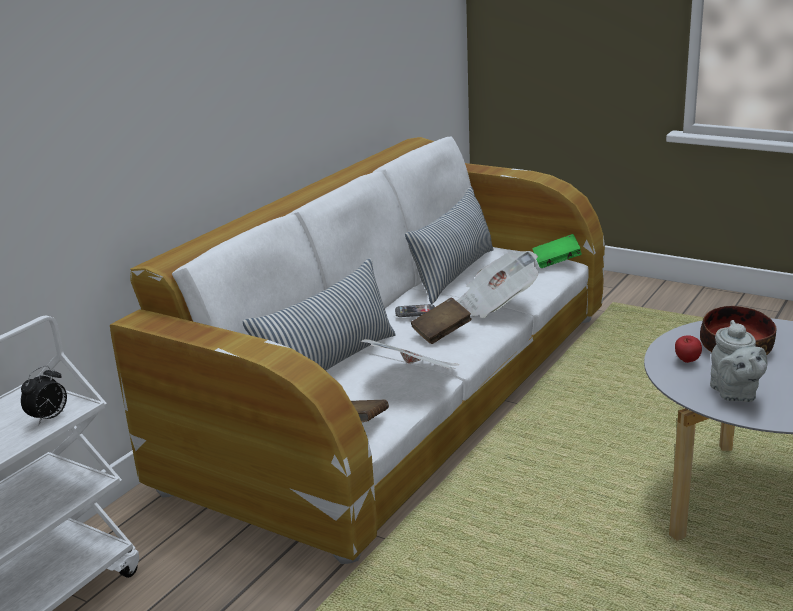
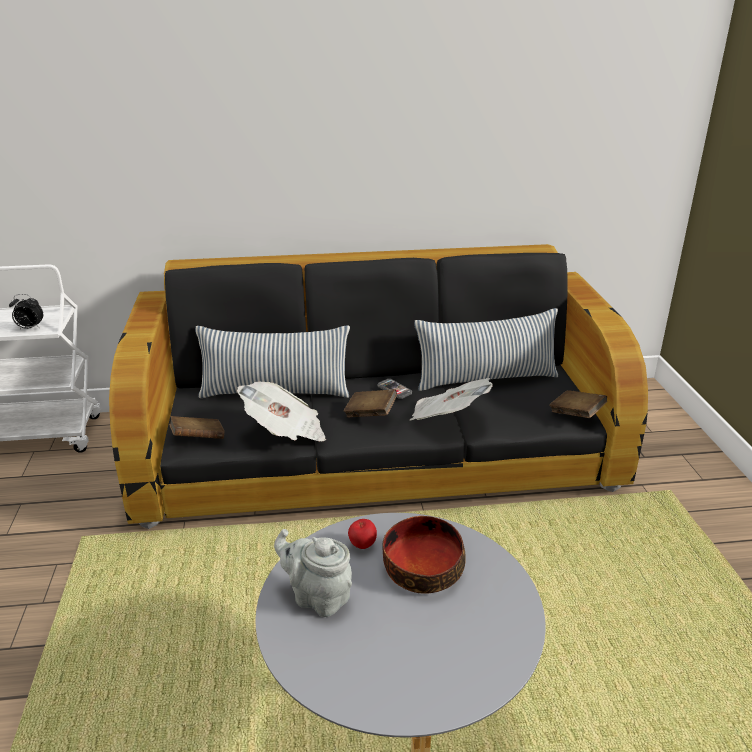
camera: 50 degrees right, 5 degrees up
(402, 393) = (377, 450): white sofa -> black sofa
(556, 262) = (576, 414): green book -> brown book
(734, 394) = (317, 597): grey teapot -> grey teapot turned 75 degrees clockwise

